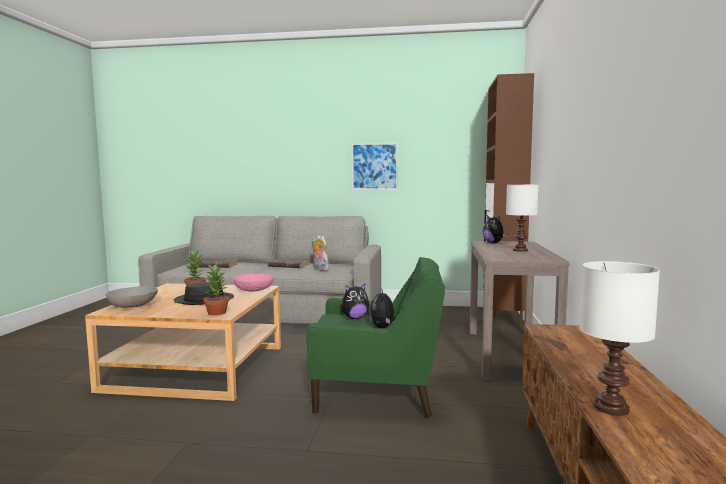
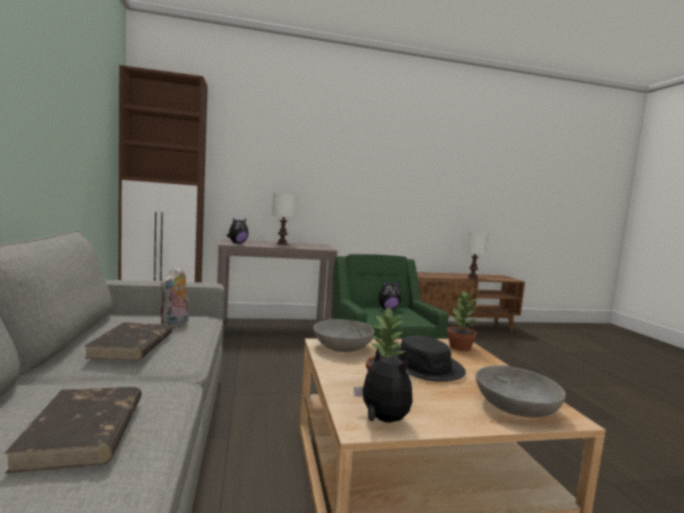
camera: 110 degrees left, 0 degrees up
(254, 290) = (342, 347): pink bowl -> grey bowl
(355, 318) = (373, 316): plush toy -> plush toy (382, 420)
(374, 166) = (45, 137): picture -> none

